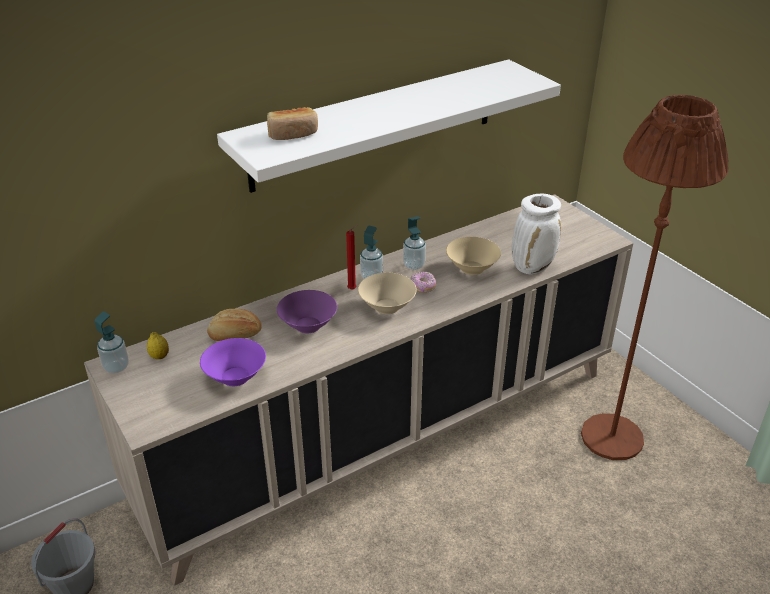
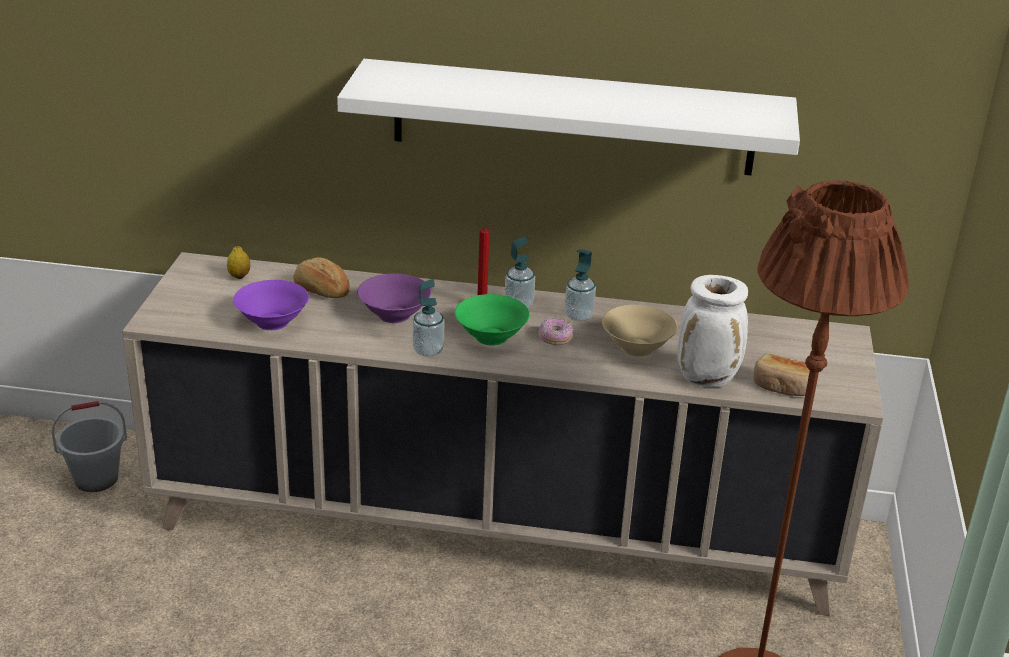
camera: 40 degrees right, 5 degrees down
(116, 367) = (197, 267): soap dispenser -> soap dispenser (428, 351)
(292, 134) = (423, 81): bread -> bread (782, 387)
(387, 306) = (492, 337): beige bowl -> green bowl

